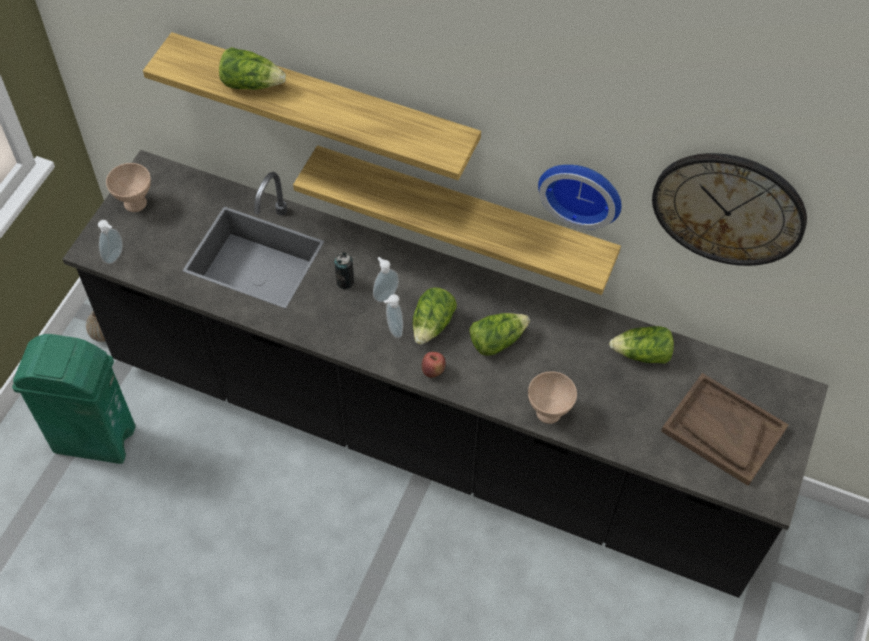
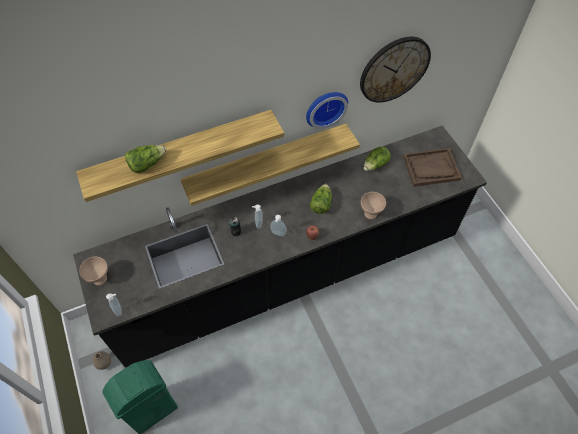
camera: 45 degrees left, 0 degrees up
(432, 325) = (290, 219): lettuce -> none

